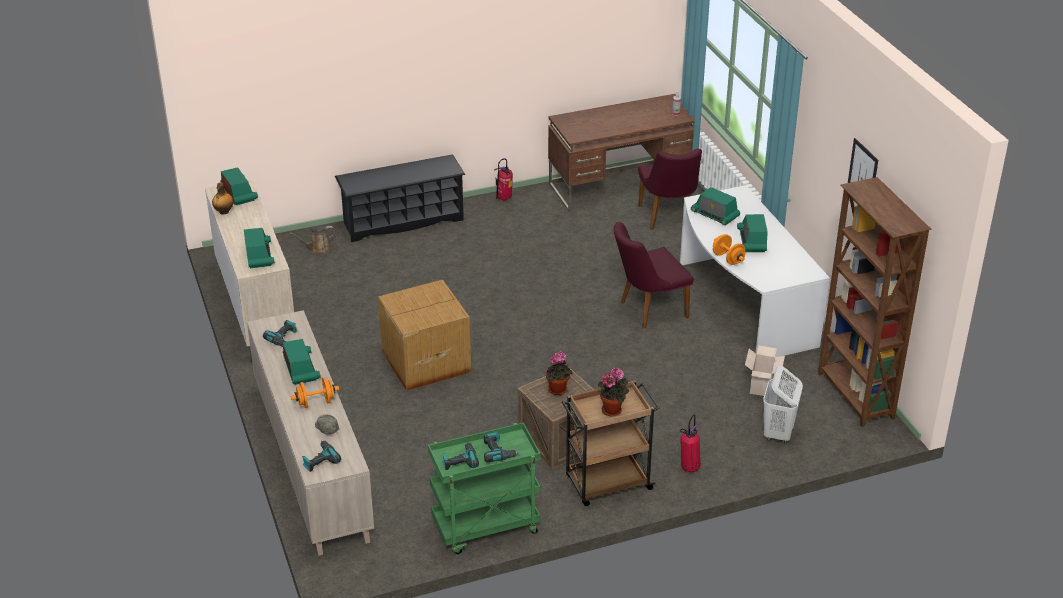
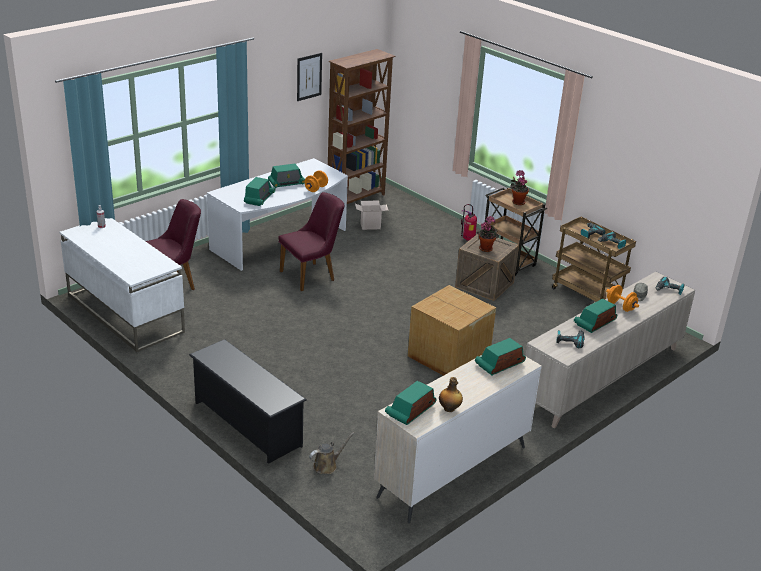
camera: 115 degrees left, 5 degrees down
(318, 249) = (327, 465): brown watering can -> brown watering can turned 75 degrees counterclockwise
(485, 528) = (587, 295): green cart -> brown cart
(504, 199) = (176, 372): fire extinguisher -> none
(621, 185) = (125, 313): brown desk -> white desk
(647, 310) = (312, 275): purple chair -> purple chair turned 75 degrees counterclockwise
(778, 433) = (412, 217): white laundry basket -> none

